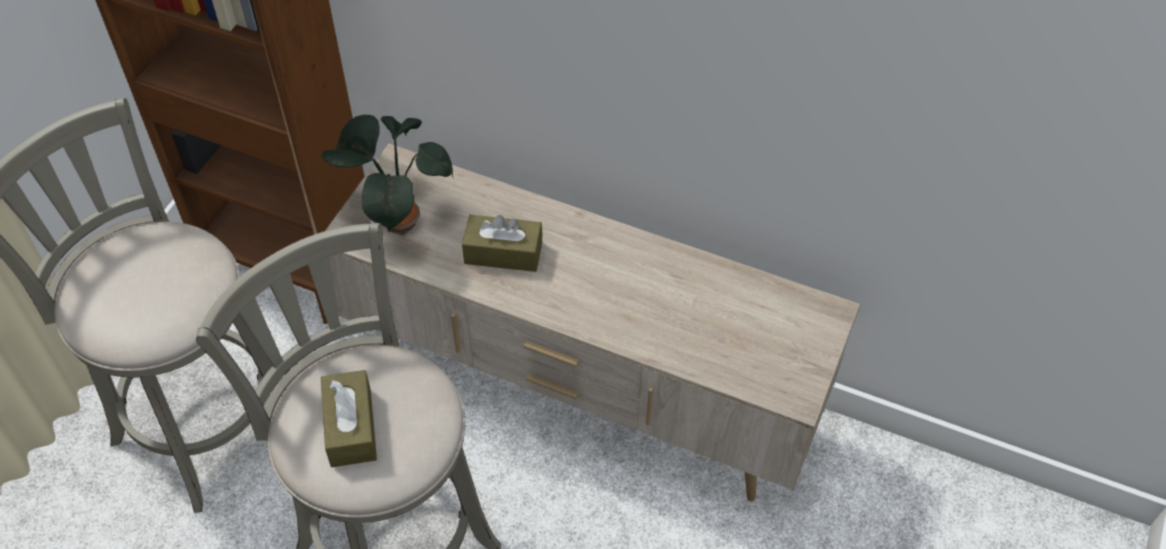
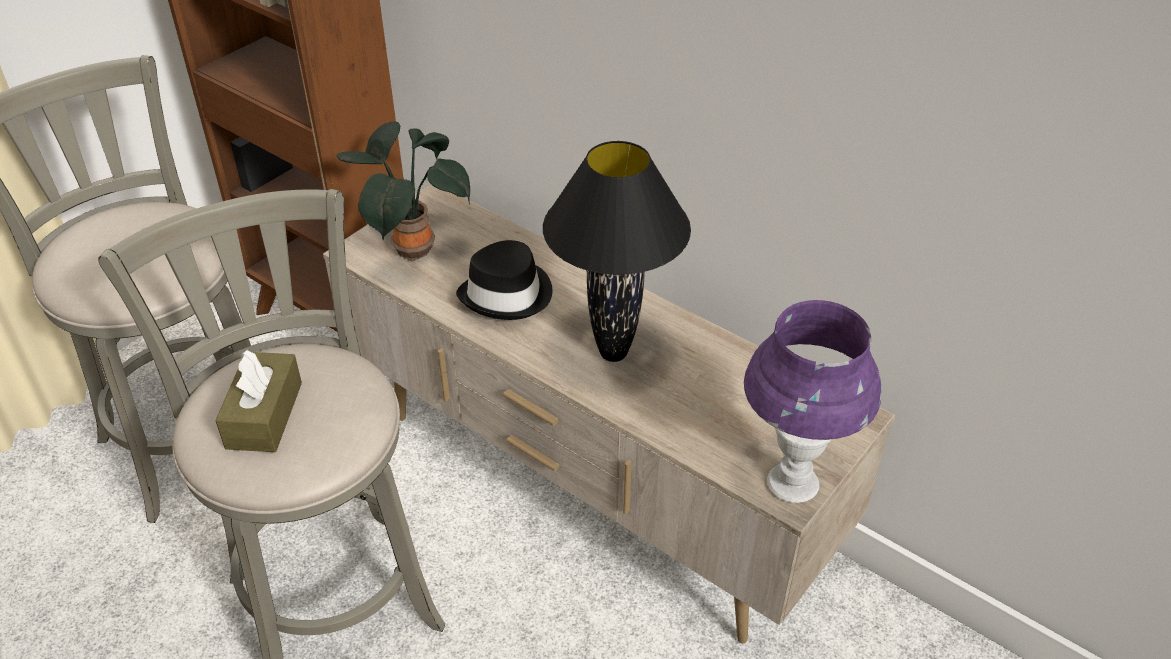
camera: 15 degrees right, 10 degrees down
(503, 253) = (508, 294): brown tissue box -> black hat
(614, 292) = (613, 352): none -> black table lamp
(796, 385) = (793, 483): none -> purple table lamp

